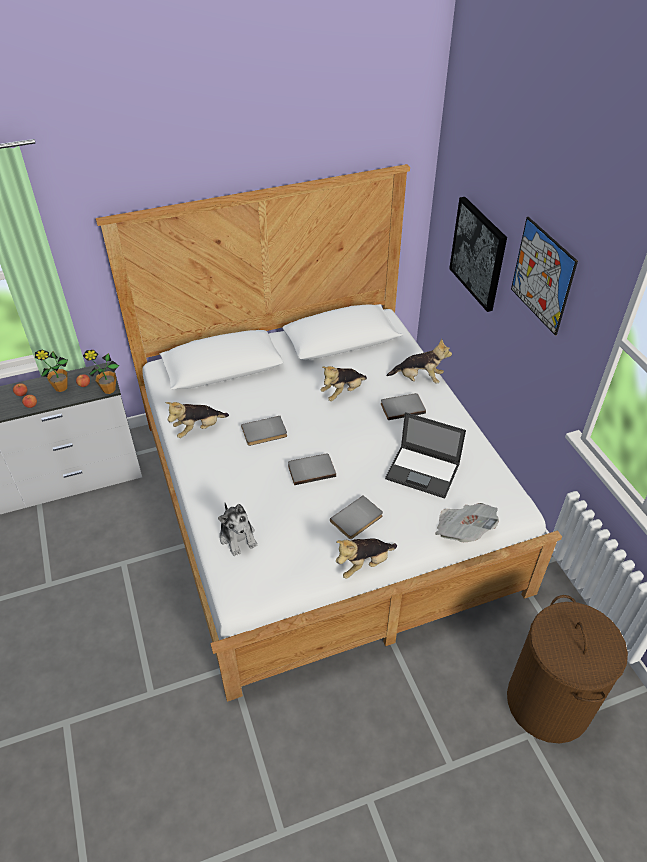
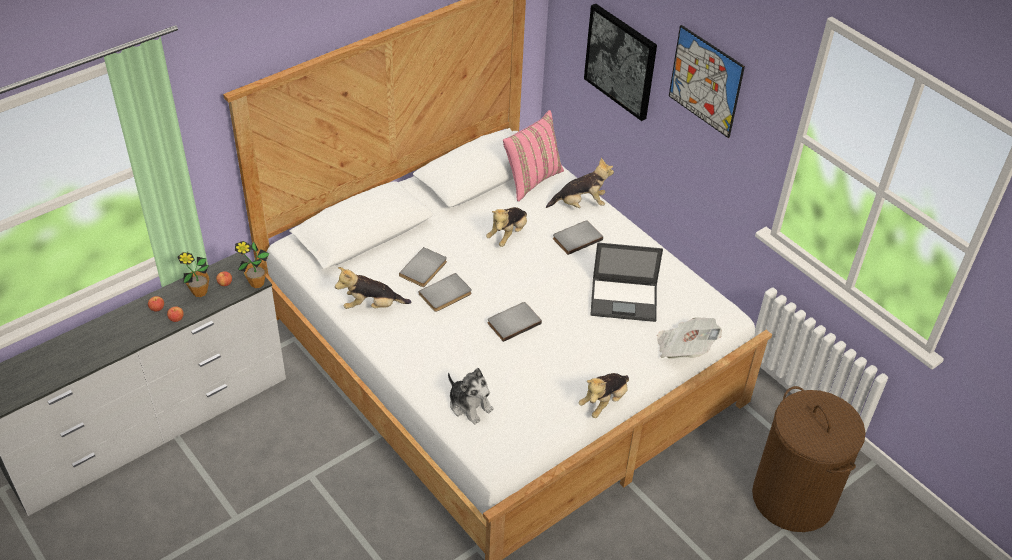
camera: 20 degrees left, 0 degrees up
(198, 429) = (372, 306): plush toy -> plush toy turned 45 degrees clockwise
(357, 519) = (580, 361): grey book -> grey book (424, 269)
(384, 350) = (531, 180): none -> pink pillow

